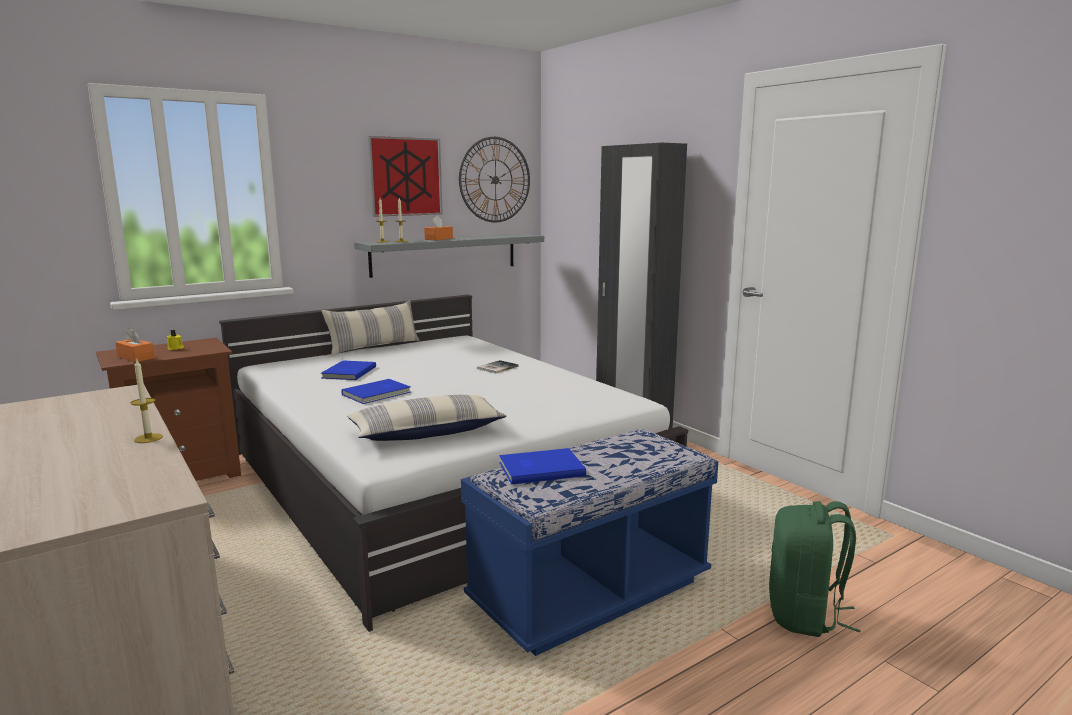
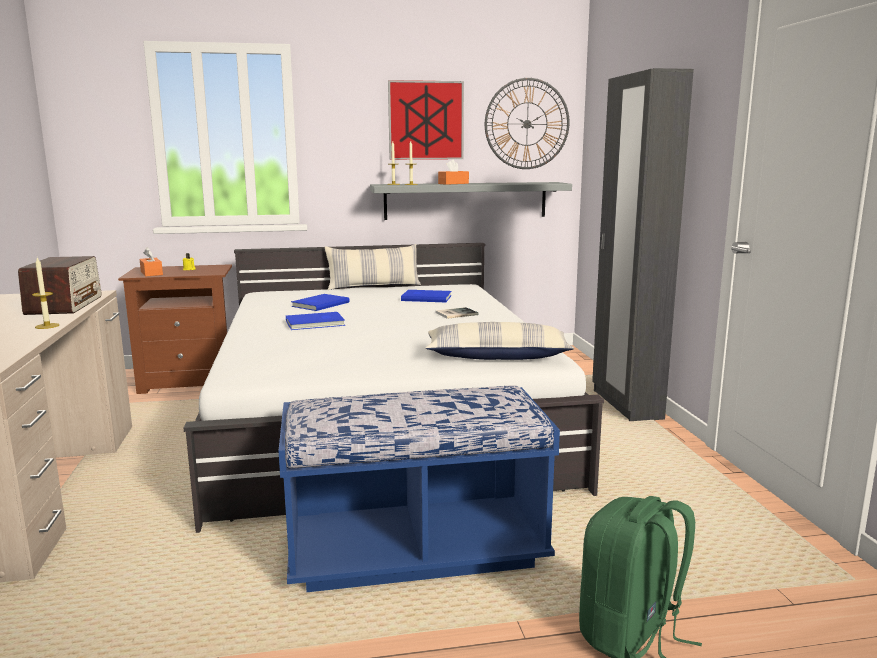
camera: 25 degrees right, 0 degrees up
(116, 410) = (65, 305): none -> radio
(427, 432) = (306, 359): pillow -> pillow (497, 356)
(539, 468) = (352, 403): blue book -> blue book (426, 298)

